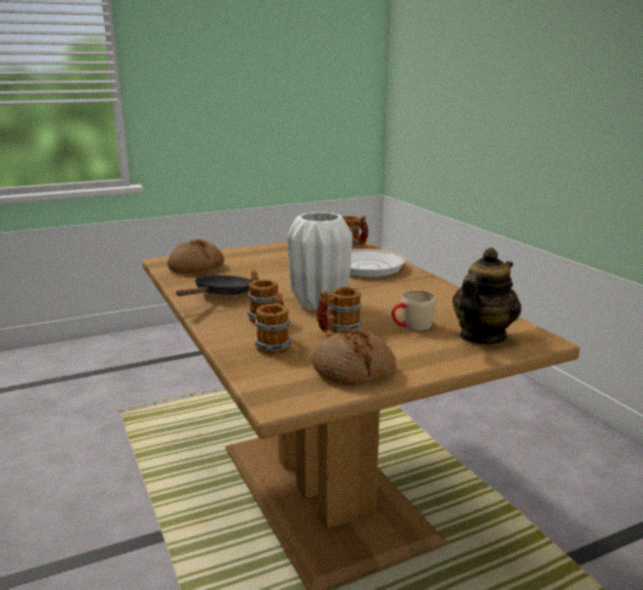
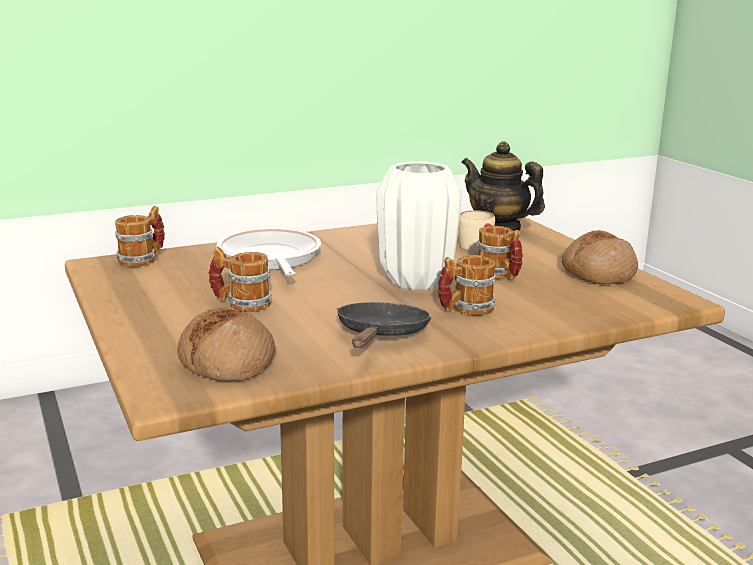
camera: 90 degrees left, 0 degrees up
(221, 295) = (381, 335): black frying pan -> black frying pan turned 75 degrees clockwise
(275, 344) = (551, 302): mug -> mug (241, 304)

